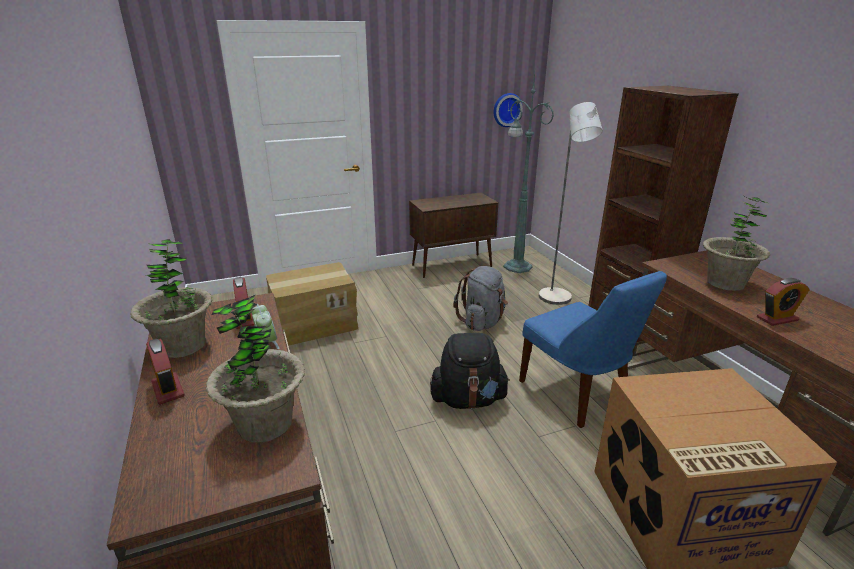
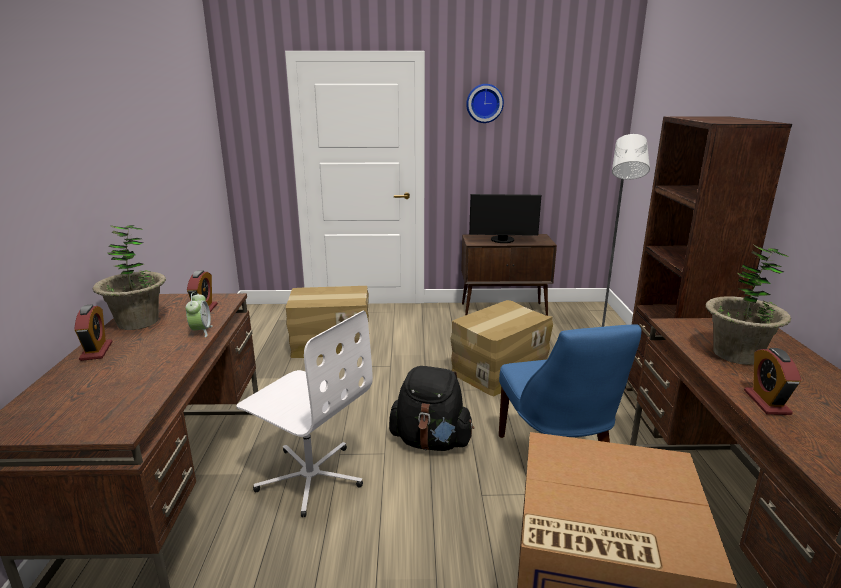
camera: 20 degrees right, 5 degrees down
(265, 424) = (138, 390): potted plant -> none
(383, 460) = (310, 477): none -> white office chair
(450, 203) = (502, 240): none -> monitor
(482, 322) = (498, 370): grey backpack -> cardboard box
(506, 109) = (581, 145): wall clock -> wall clock (484, 103)
(516, 266) = (576, 321): green floor lamp -> none
(777, 319) = (766, 402): alarm clock -> alarm clock turned 90 degrees clockwise

